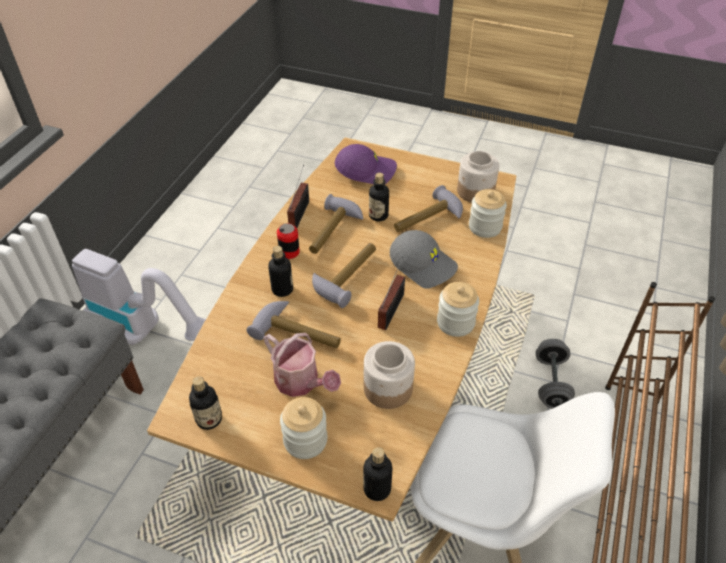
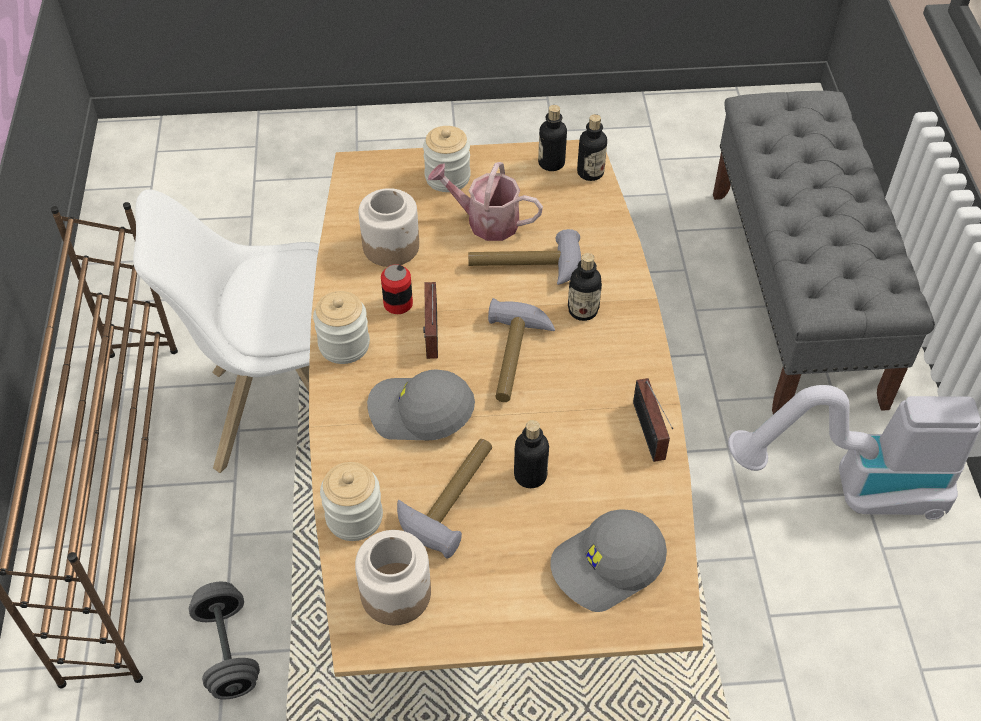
camera: 155 degrees right, 5 degrees up
(289, 252) = (614, 364): can -> can (398, 304)
(333, 231) = (578, 420): hammer -> none
(366, 171) = (607, 567): purple cap -> grey cap
(377, 489) = (359, 165): bottle -> bottle (590, 172)

